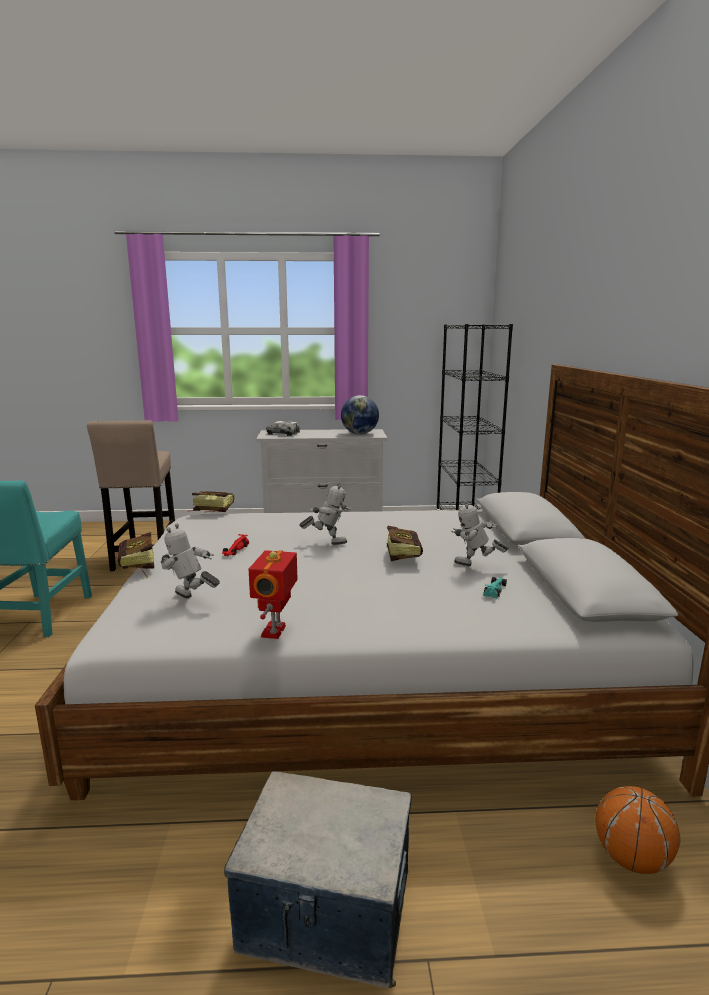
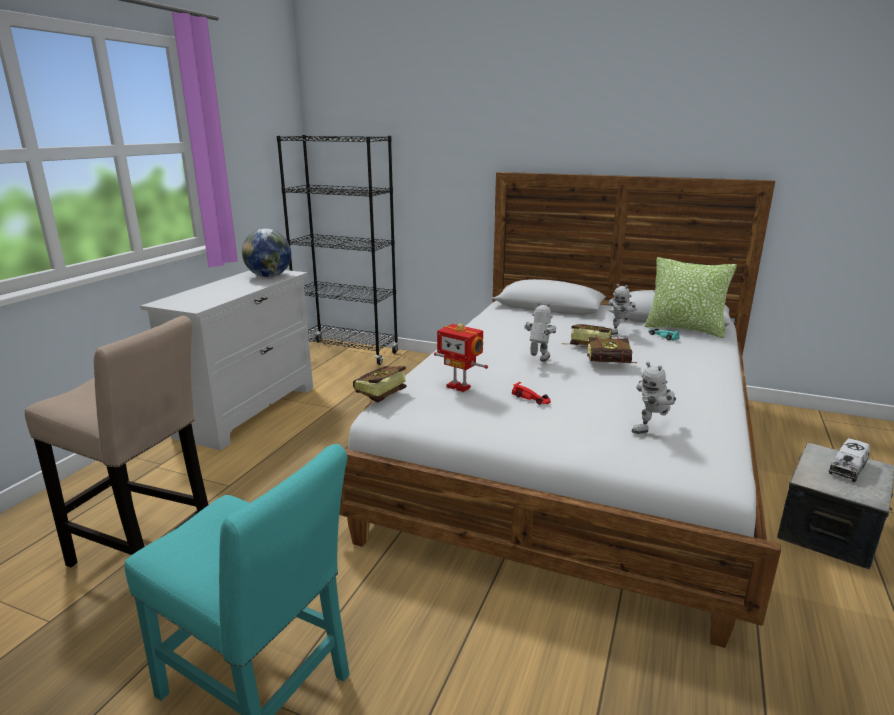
camera: 65 degrees left, 5 degrees up
(138, 568) = (552, 450): book -> book (613, 365)
(275, 631) = (721, 406): toy robot -> toy robot (459, 386)
(283, 434) = (197, 300): toy truck -> toy truck (847, 468)
(549, 601) = (684, 329): none -> pillow
(631, 859) = (778, 431): basketball -> none

